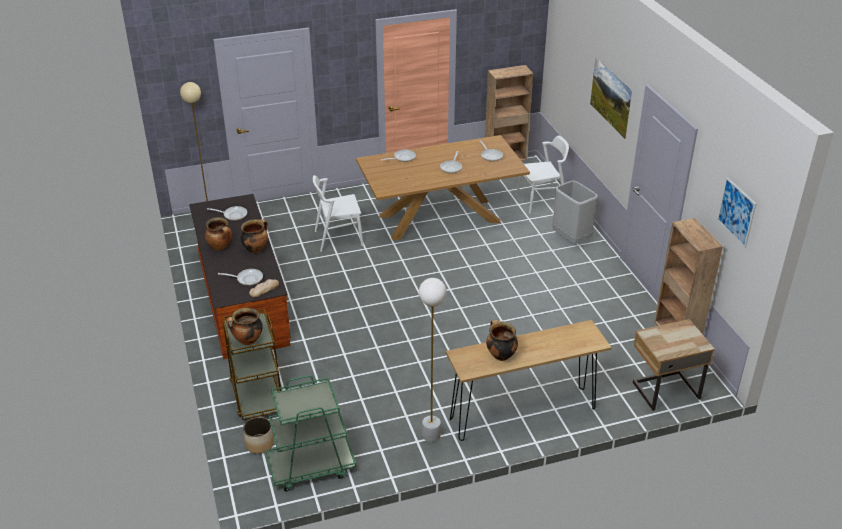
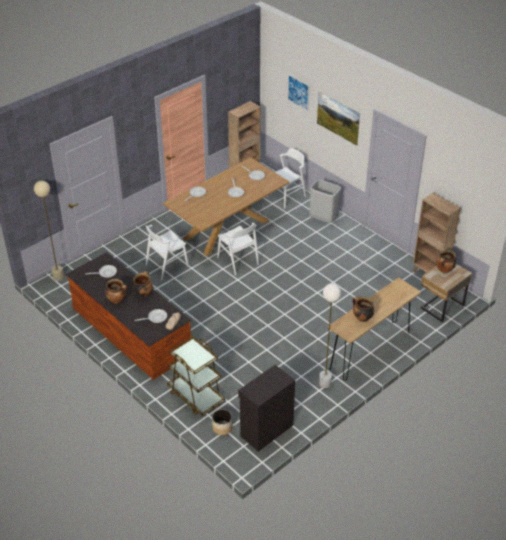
camera: 25 degrees left, 5 degrees up
(247, 341) = (197, 361): cooking pot -> cooking pot (444, 270)
(311, 467) = (266, 430): green cart -> black cabinet
(427, 256) = (238, 261): none -> white chair
(736, 212) = (468, 185): picture -> picture (298, 92)

